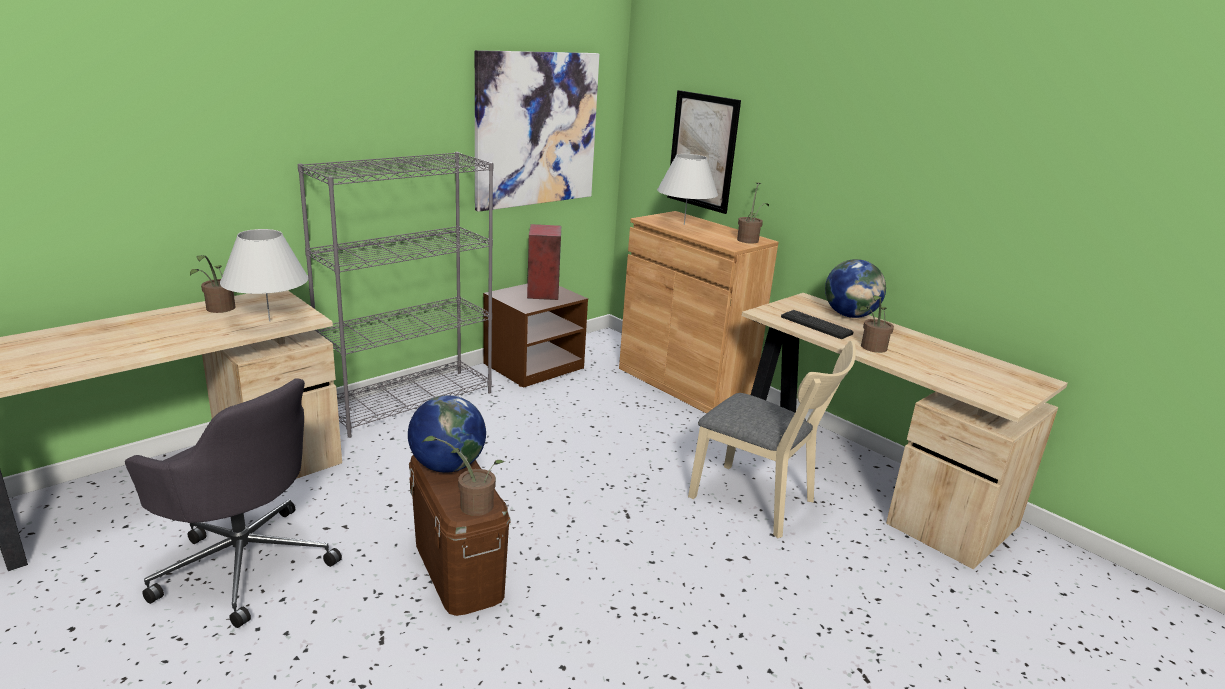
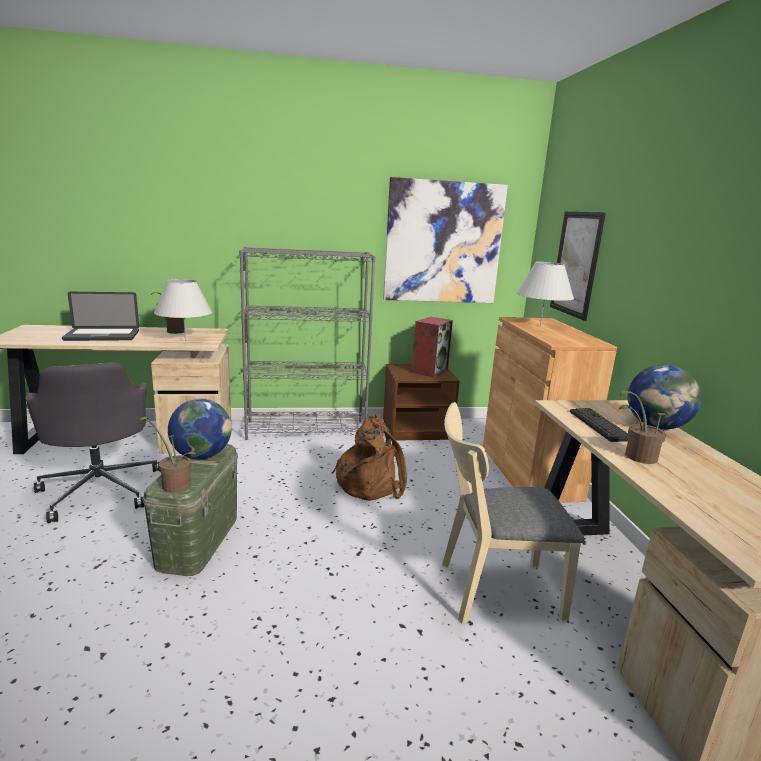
camera: 35 degrees right, 5 degrees down
(124, 340) = (102, 336): none -> laptop
(457, 568) = (198, 540): brown storage box -> green storage box
(557, 443) = (370, 483): none -> brown backpack
(749, 239) = (585, 341): potted plant -> none
(760, 502) = (490, 590): beige chair -> beige chair turned 105 degrees clockwise

